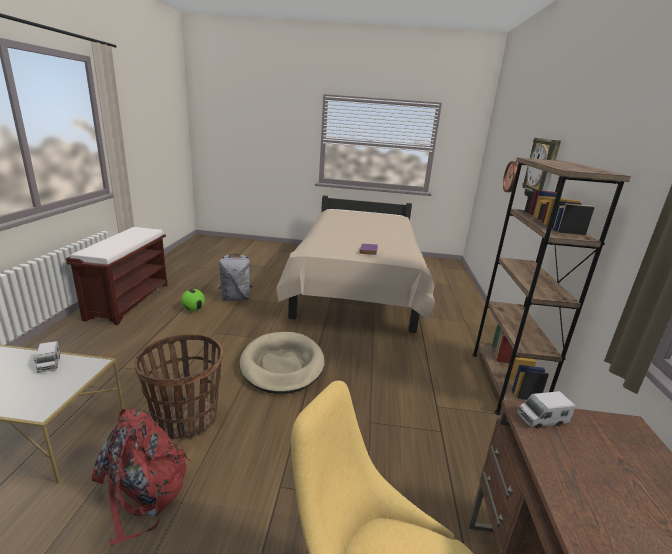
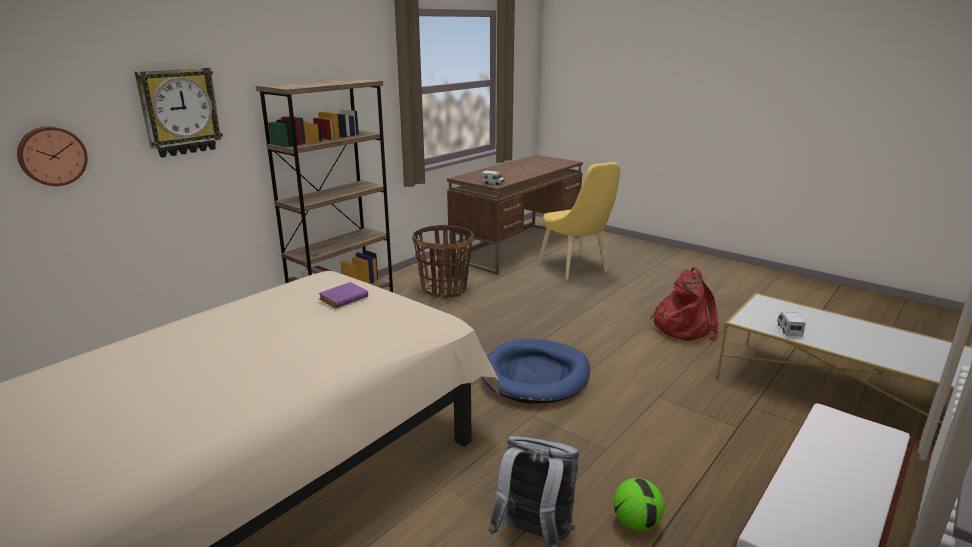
camera: 145 degrees left, 0 degrees up
(185, 419) = (654, 356): basket -> basket (444, 289)
(282, 365) = (536, 375): beige dog bed -> blue dog bed

